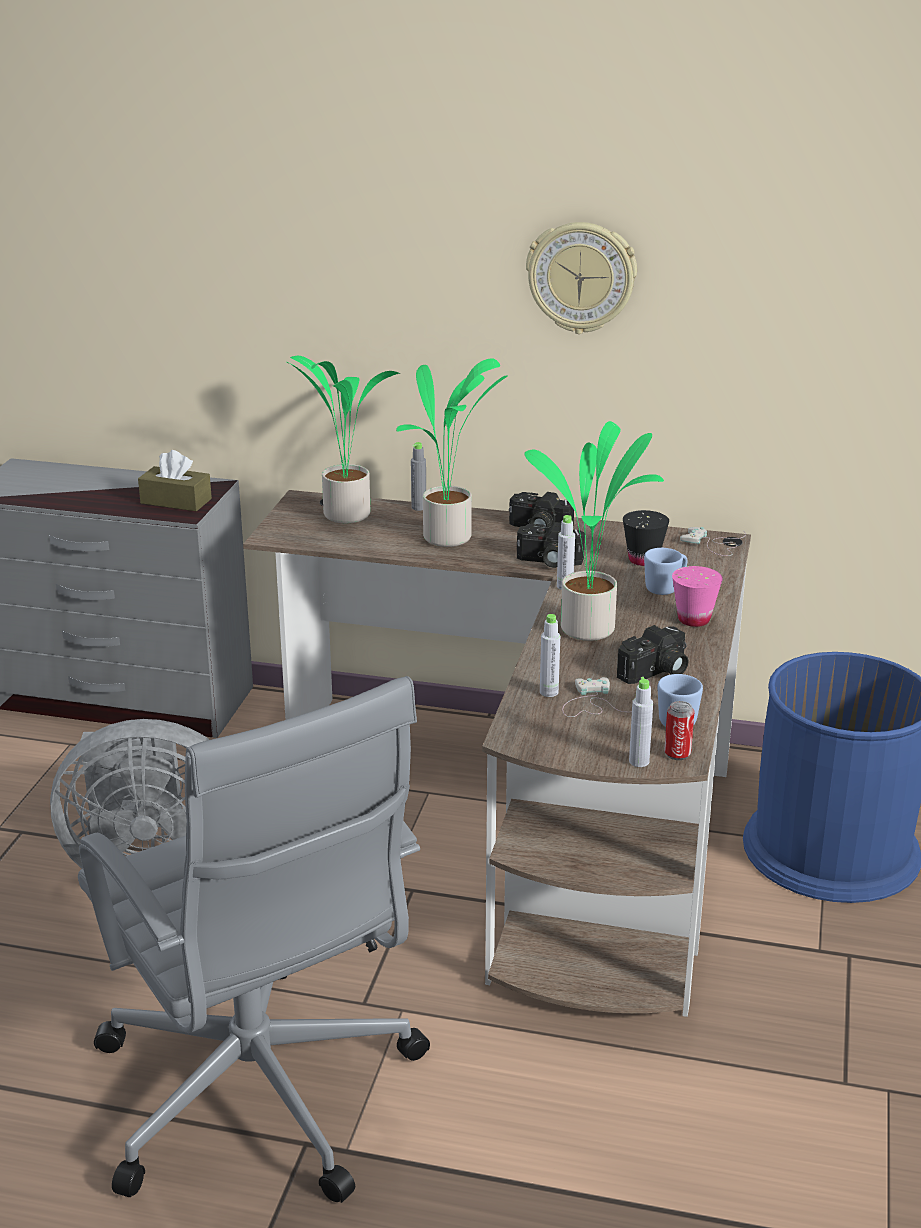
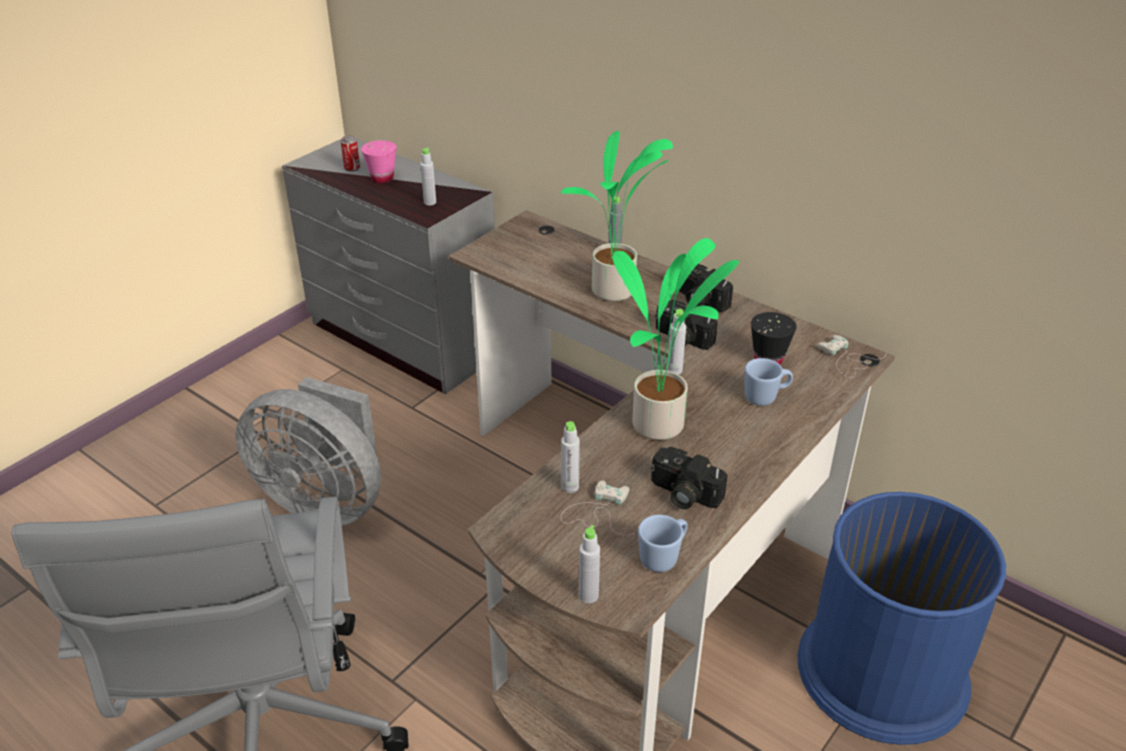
camera: 25 degrees right, 10 degrees up
(176, 501) = (430, 202): brown tissue box -> grey bottle
(343, 515) = (546, 246): potted plant -> none
(581, 277) = (770, 74): wall clock -> none
(656, 673) = (683, 494): camera -> camera turned 45 degrees clockwise
(677, 754) = (630, 598): can -> can (352, 168)
(693, 619) = (764, 442): pink cup -> pink cup (382, 178)

